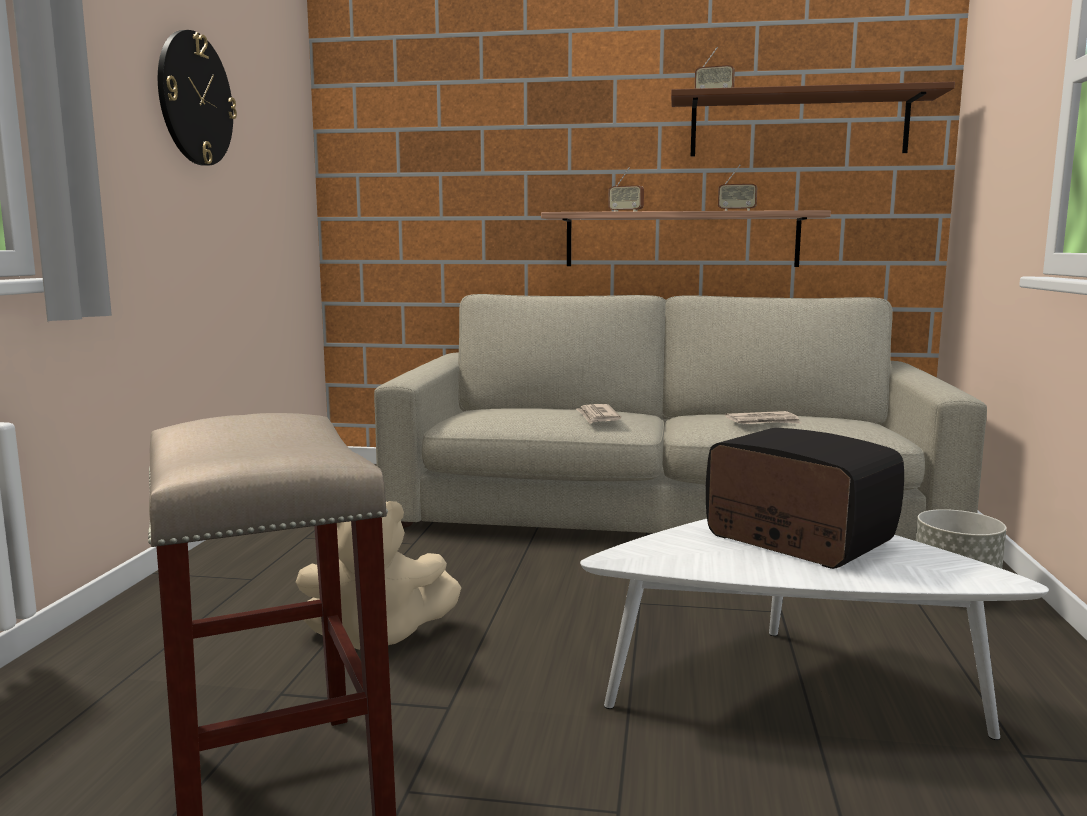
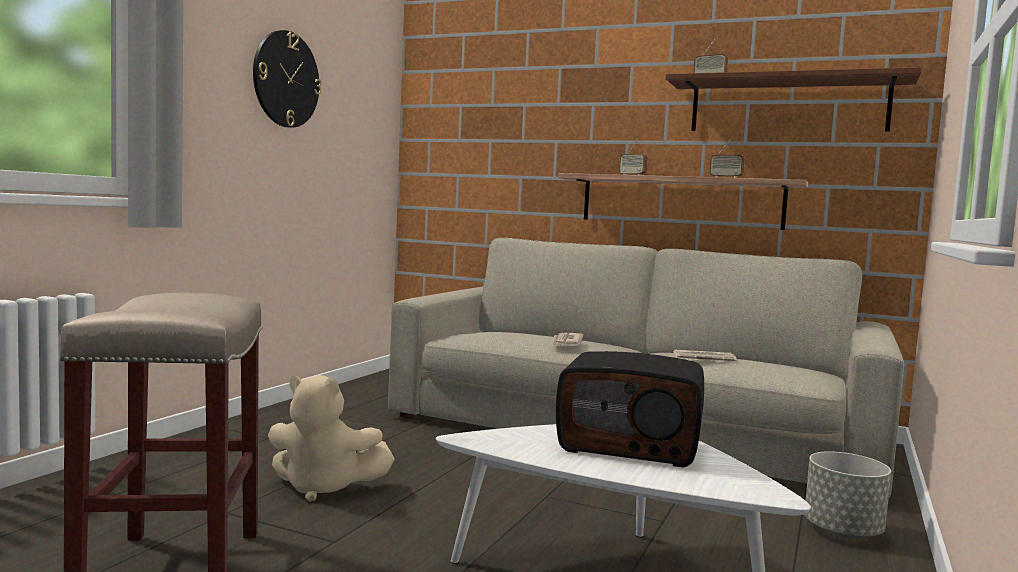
camera: 15 degrees right, 5 degrees down
(796, 539) = (630, 445): radio -> radio turned 135 degrees clockwise

